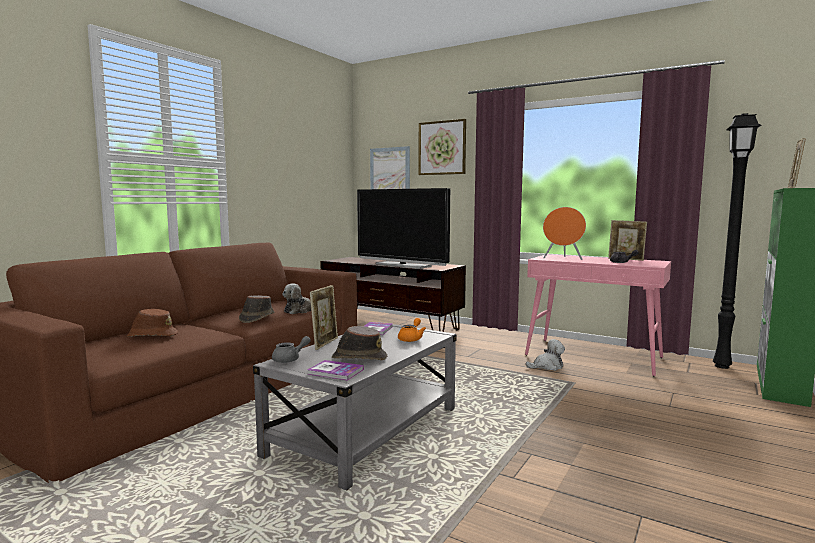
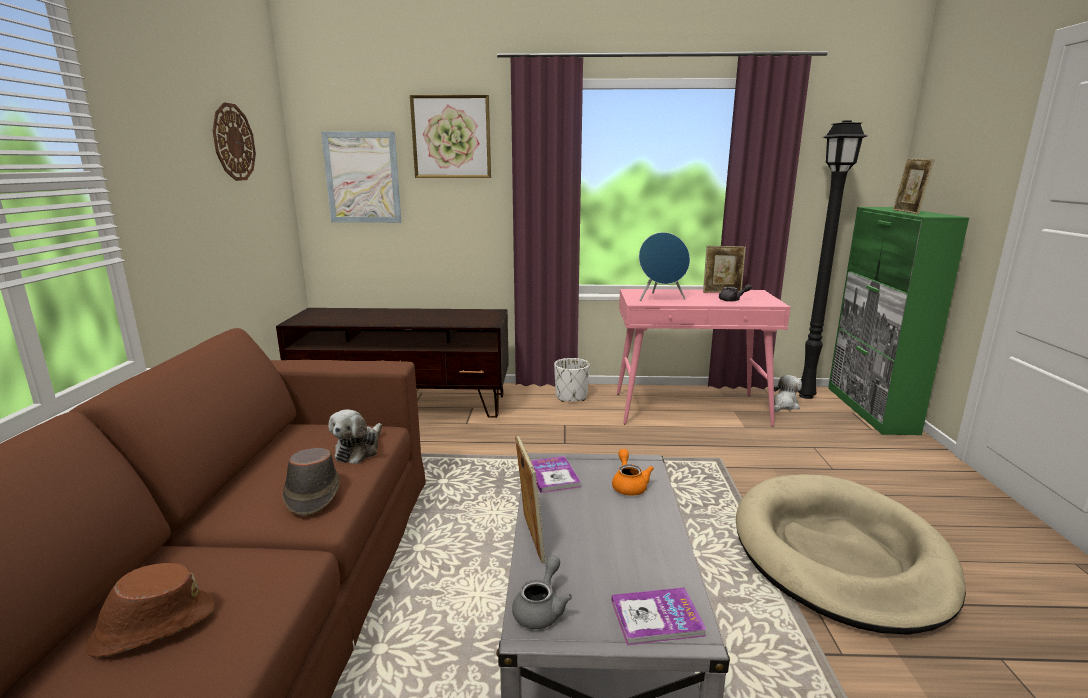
camera: 30 degrees left, 10 degrees up
(310, 153) = (233, 142): none -> wall clock
(358, 358) = (631, 562): brown hat -> none
(402, 265) = (425, 321): television -> none
(506, 337) = (571, 397): none -> white planter
(547, 366) = (666, 438): plush toy -> plush toy (783, 405)
(563, 258) = (661, 299): orange speaker -> blue speaker
(592, 442) = (839, 554): none -> beige dog bed

